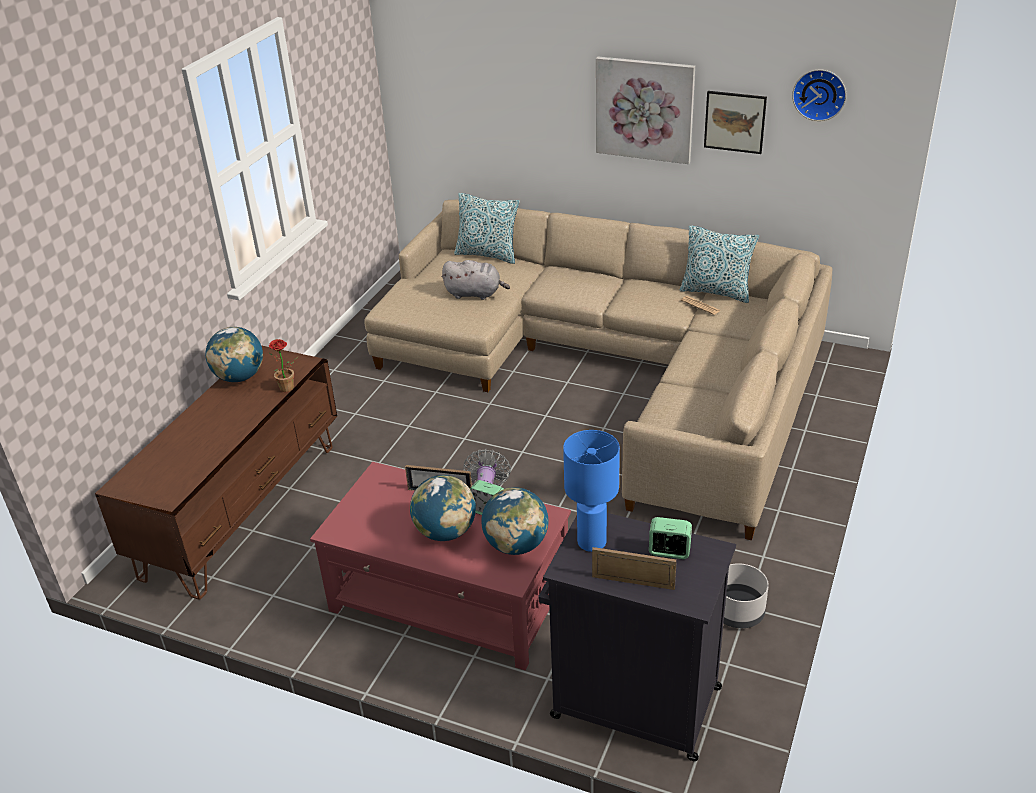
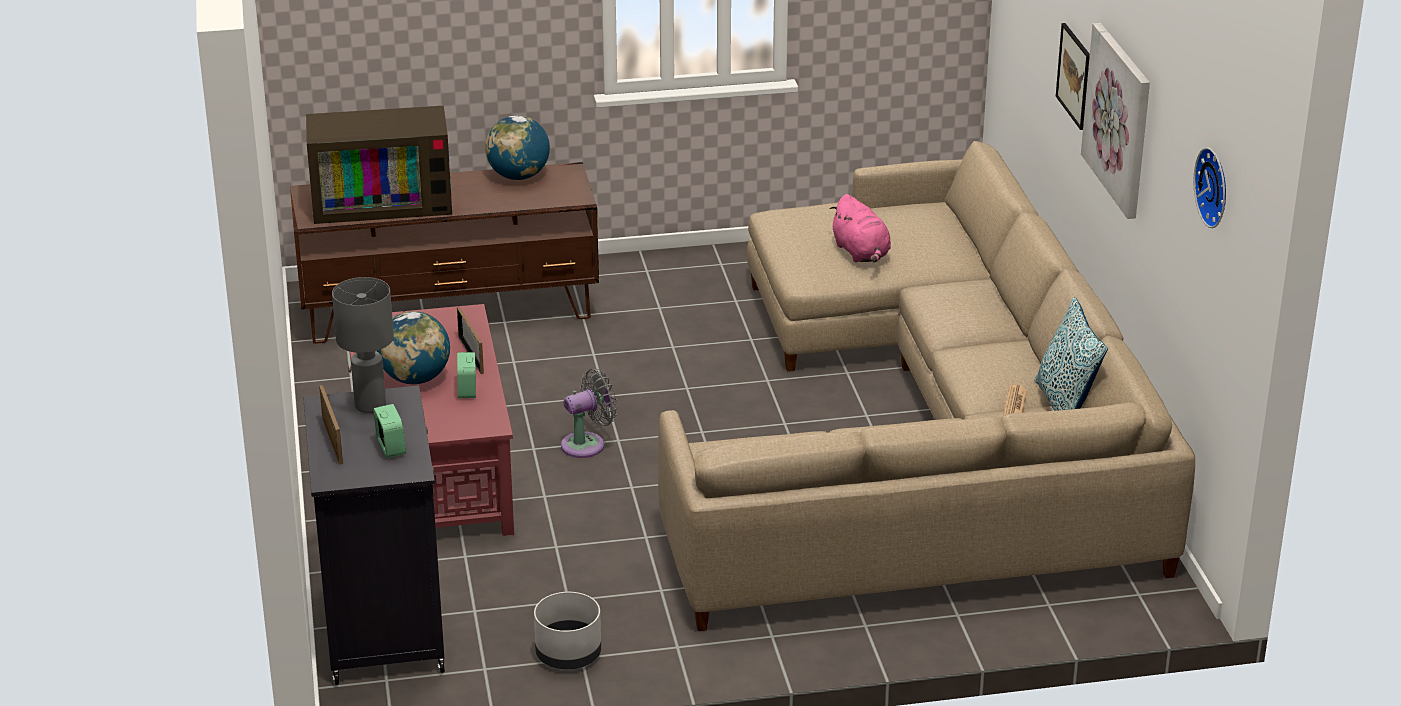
camera: 55 degrees right, 5 degrees down
(189, 452) = (383, 201): none -> television
(288, 389) = (524, 207): potted plant -> none
(475, 294) = (861, 253): grey plush toy -> pink plush toy
(487, 254) = (960, 231): pillow -> none
(516, 545) = (430, 422): globe -> none
(591, 543) = (369, 405): blue table lamp -> grey table lamp
(735, 122) = (1166, 183): picture -> picture (1074, 76)

